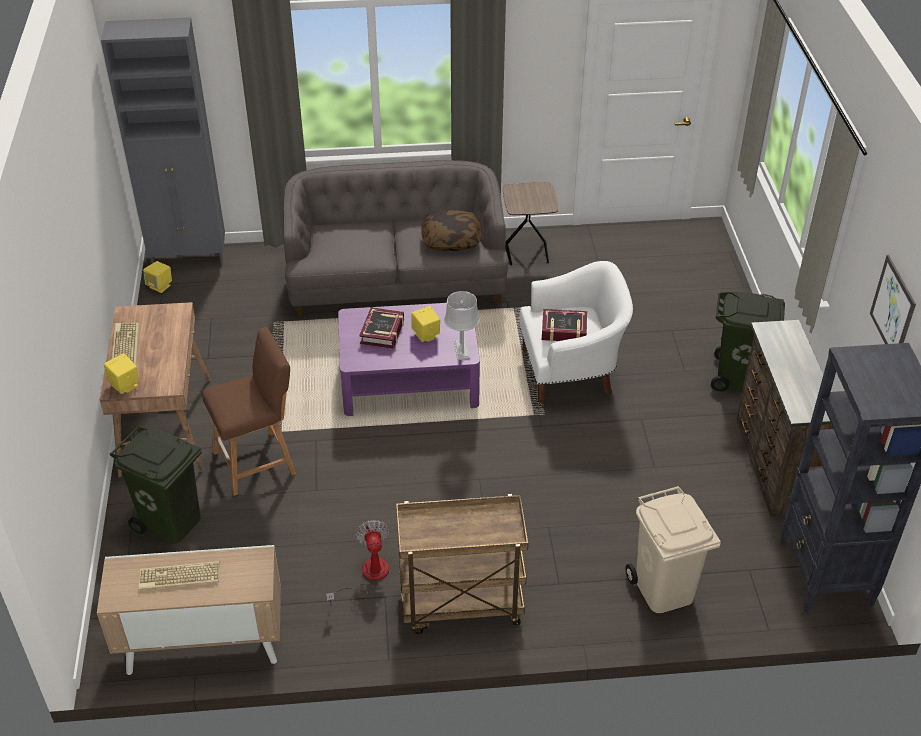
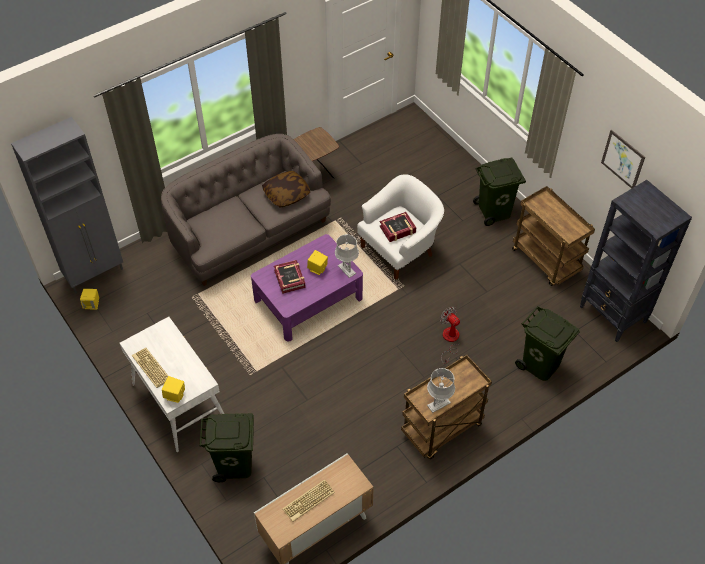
camera: 30 degrees left, 10 degrees up
(165, 426) = (179, 403): brown desk -> white desk
(258, 461) = (257, 398): brown stool -> none
(368, 576) = (378, 438): fan -> fan (449, 340)
(435, 539) = (439, 404): none -> grey table lamp
(663, 589) = (540, 365): beige trash can -> green trash can
(771, 465) = (546, 261): brown dresser -> brown cart

